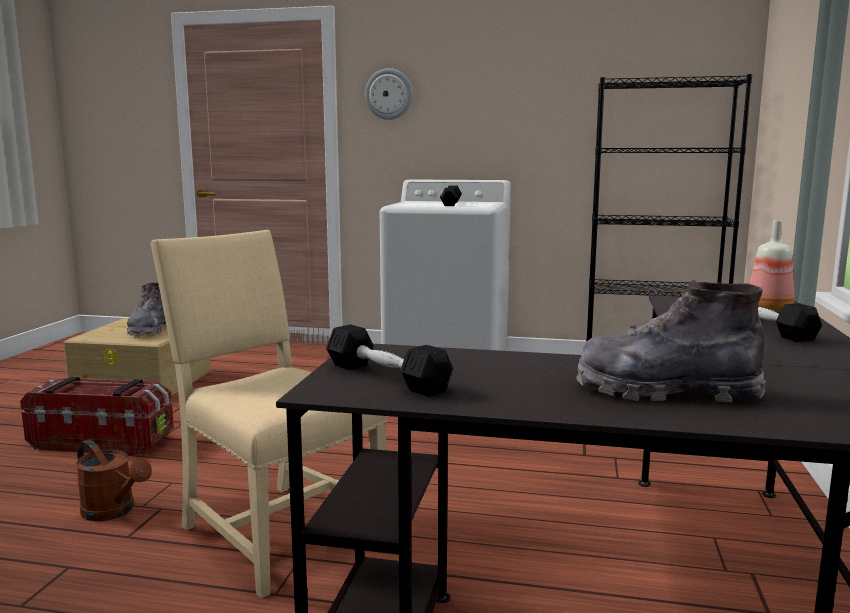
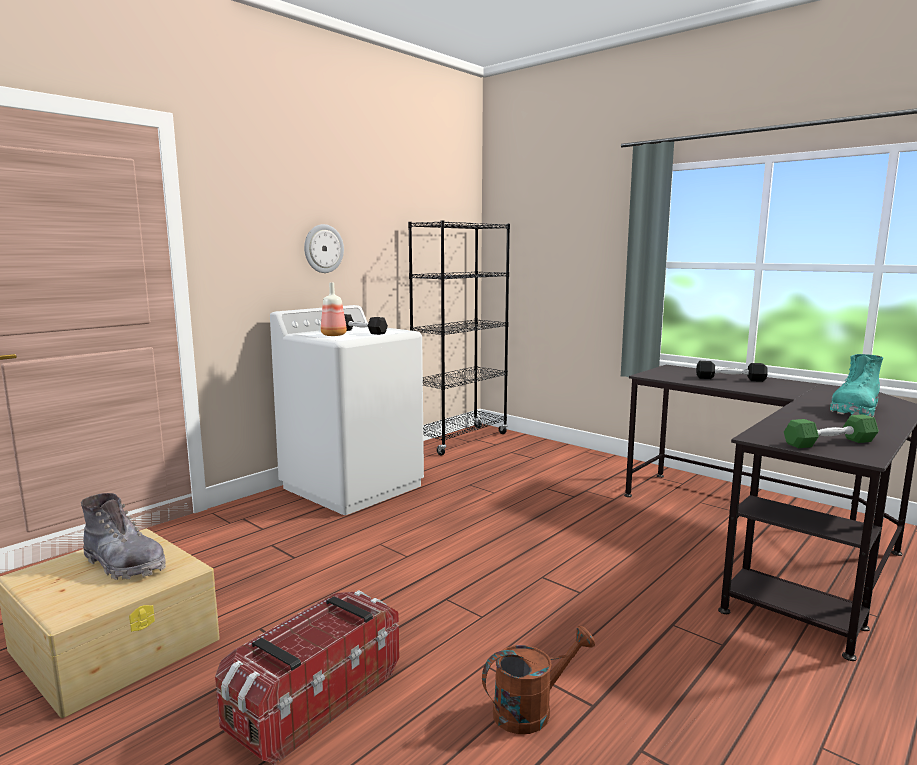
camera: 60 degrees left, 0 degrees up
(275, 530) = (622, 627): beige chair -> none
(386, 377) = (829, 443): black dumbbell -> green dumbbell
(389, 94) = (241, 221): wall clock -> wall clock (323, 248)
(665, 391) = (855, 410): grey boot -> turquoise boot
(770, 309) = (687, 370): bottle -> bottle (334, 335)

